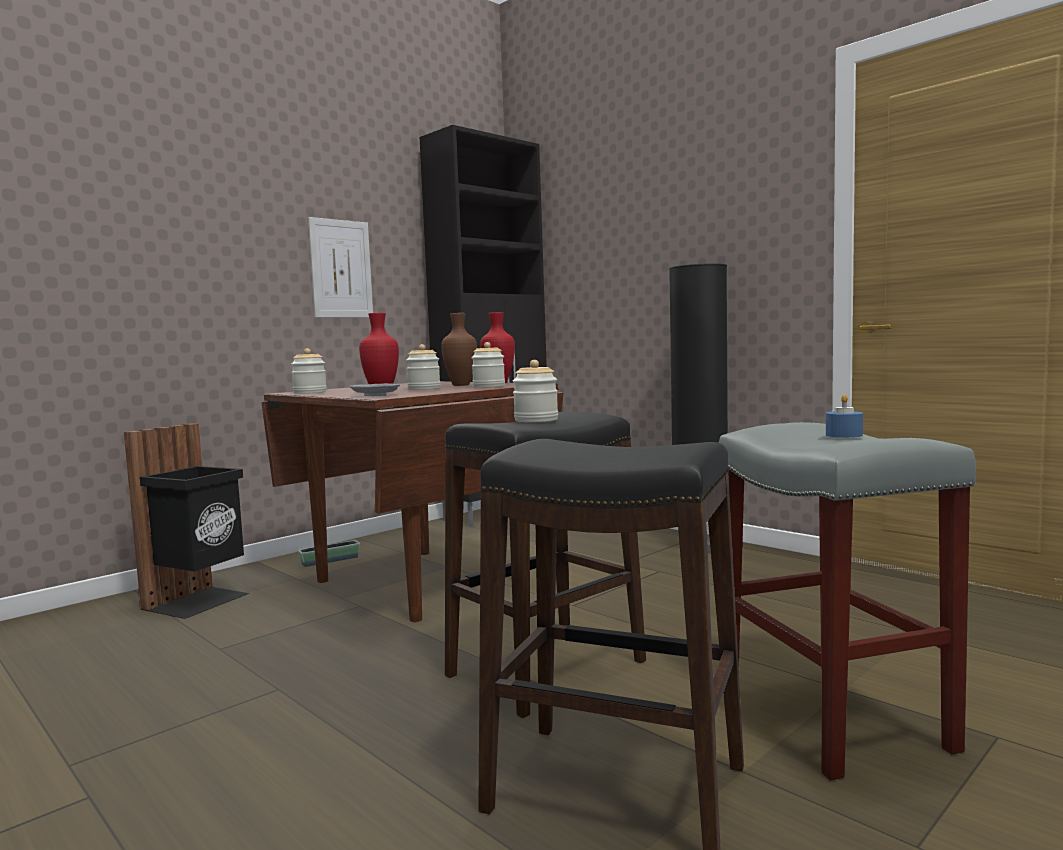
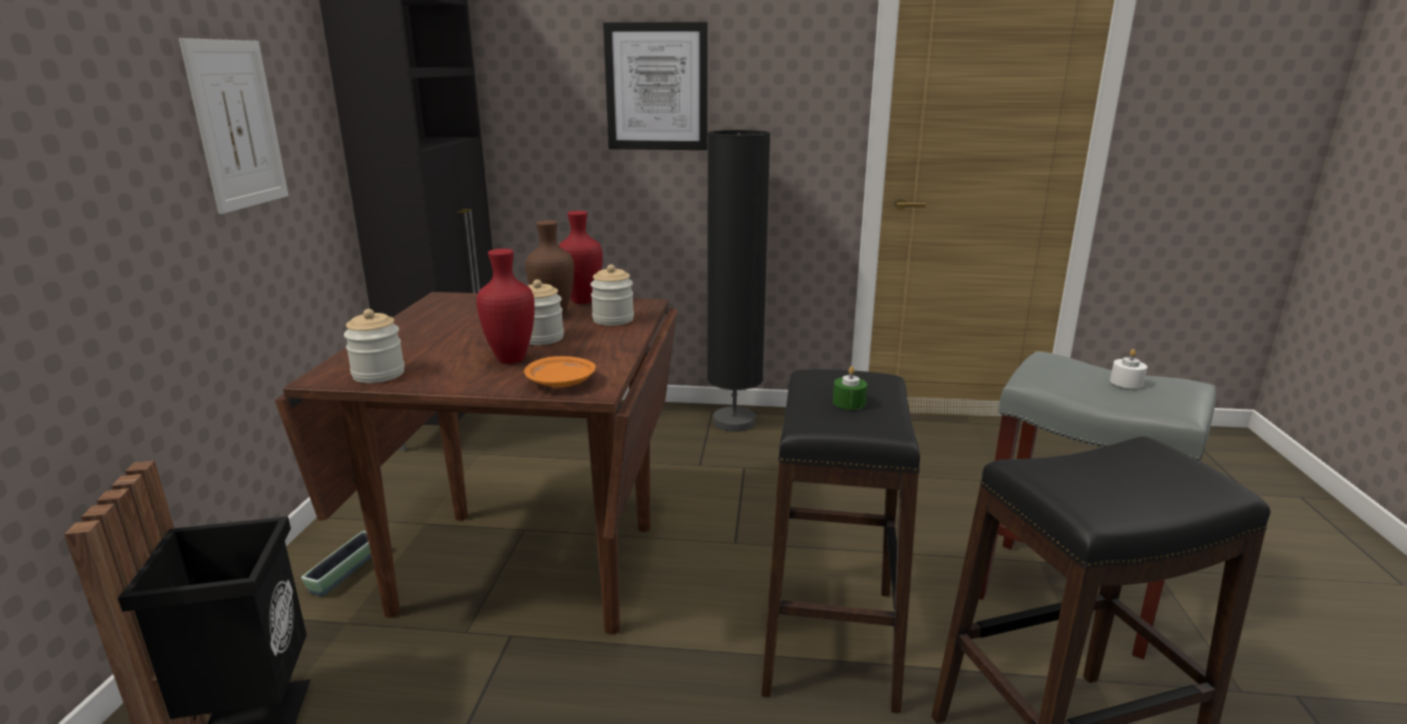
camera: 40 degrees left, 15 degrees up
(375, 396) = (561, 383): grey plate -> orange plate
(536, 420) = (849, 402): jar -> green candle
(657, 242) = (656, 87): none -> picture
(844, 435) = (1126, 382): blue candle -> white candle

